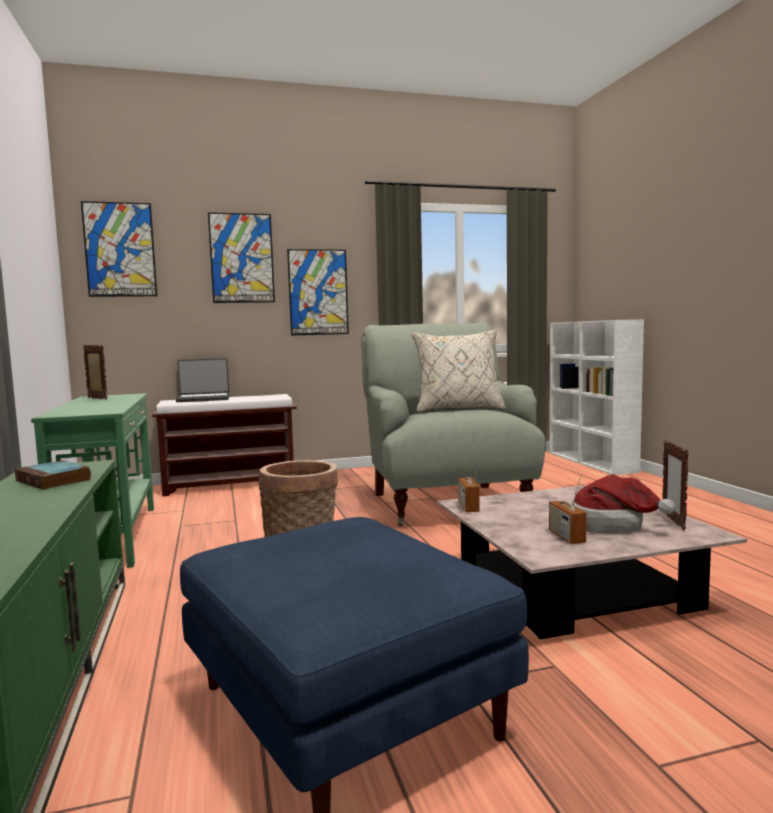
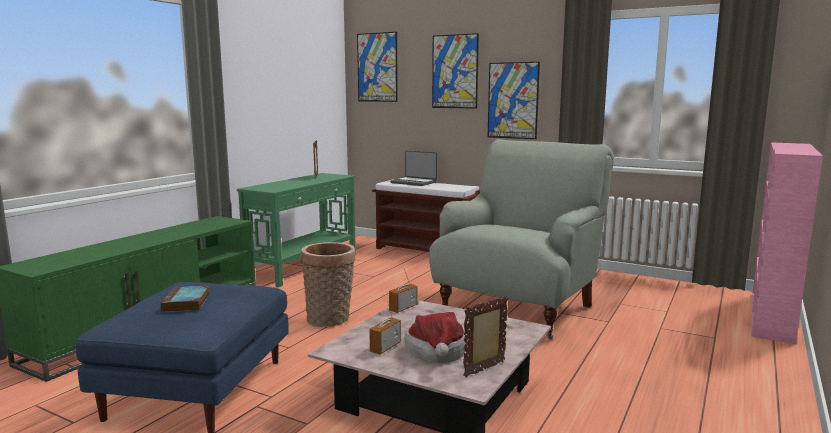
camera: 45 degrees right, 5 degrees up
(55, 480) = (197, 227): book -> book (186, 303)
(458, 409) = (512, 227): beige pillow -> none
(592, 462) = (772, 317): white bookcase -> pink bookcase

